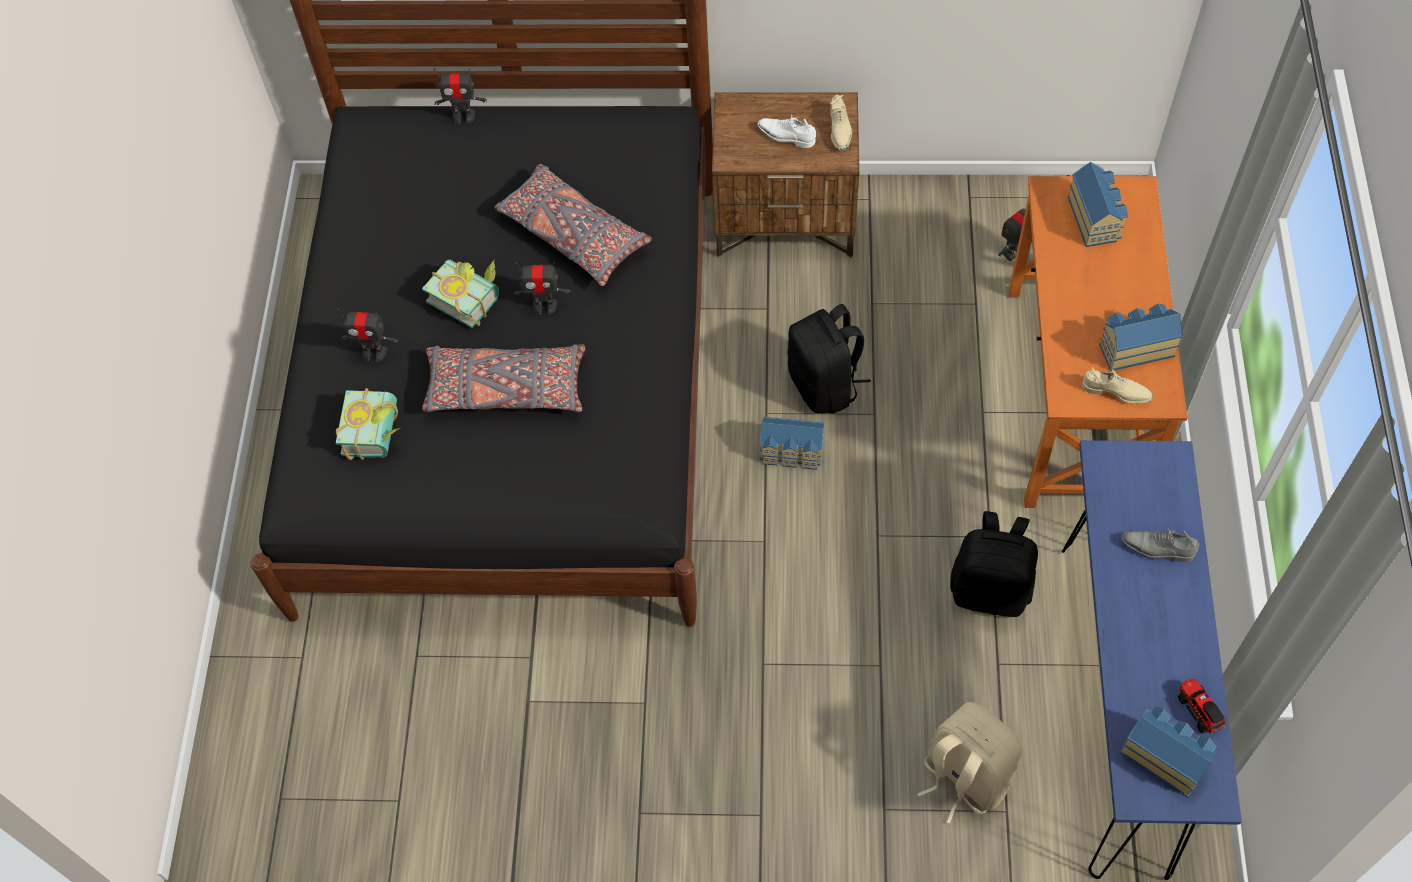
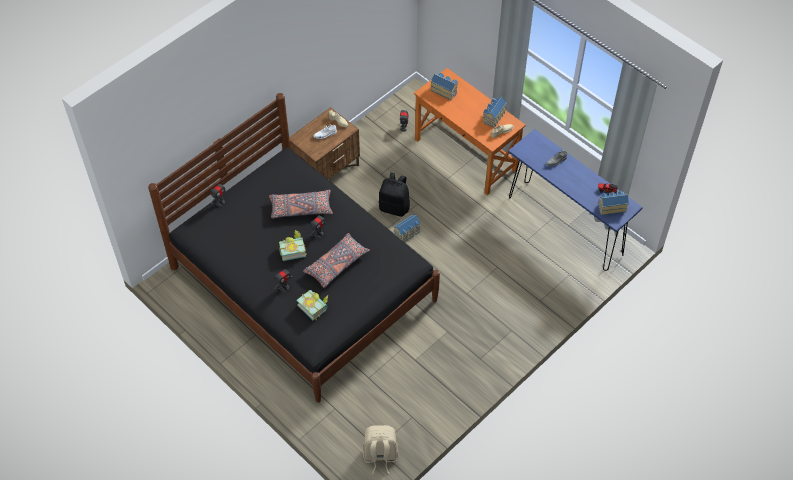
camera: 50 degrees left, 5 degrees down
(964, 776) = (549, 275): beige backpack -> beige backpack (380, 456)
(991, 589) = (502, 223): black backpack -> none

